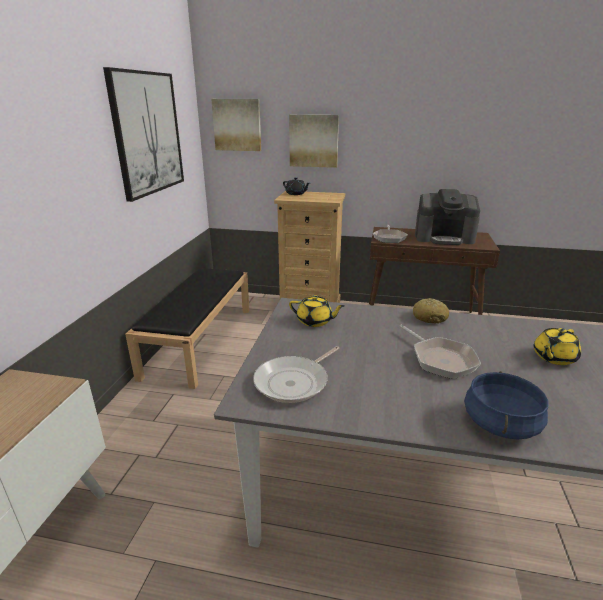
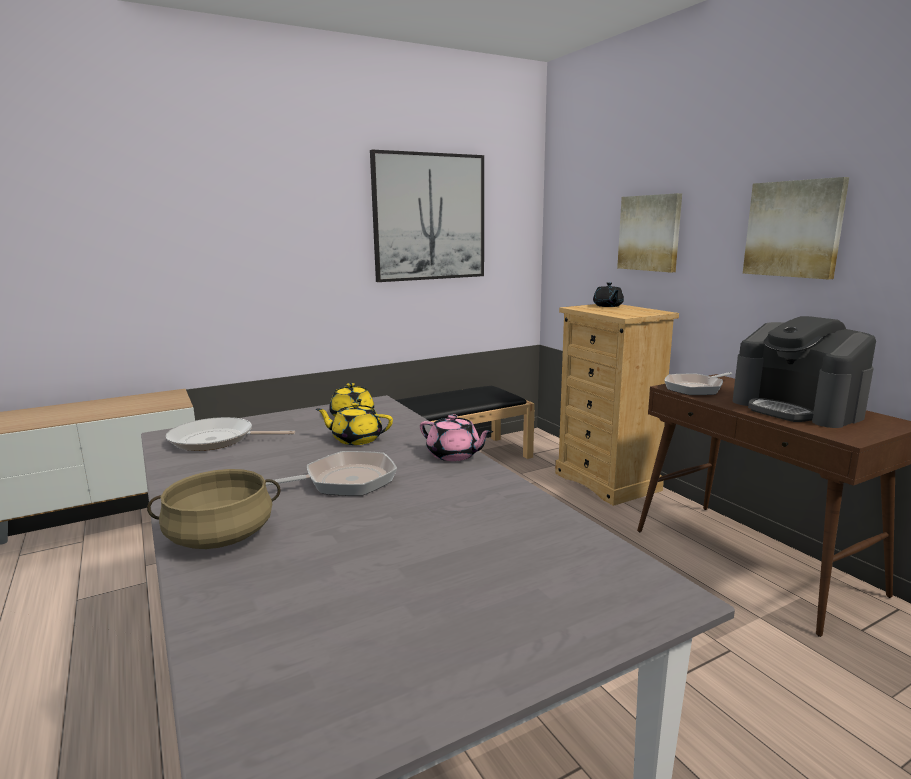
camera: 50 degrees right, 10 degrees down
(237, 125) = (574, 214): picture -> picture (794, 229)
(430, 317) = (454, 455): bread -> pink teapot
(440, 359) = (343, 481): frying pan -> frying pan turned 135 degrees counterclockwise
(499, 423) = (221, 536): blue cooking pot -> beige cooking pot
(553, 357) = (452, 543): yellow teapot -> yellow teapot (356, 439)

